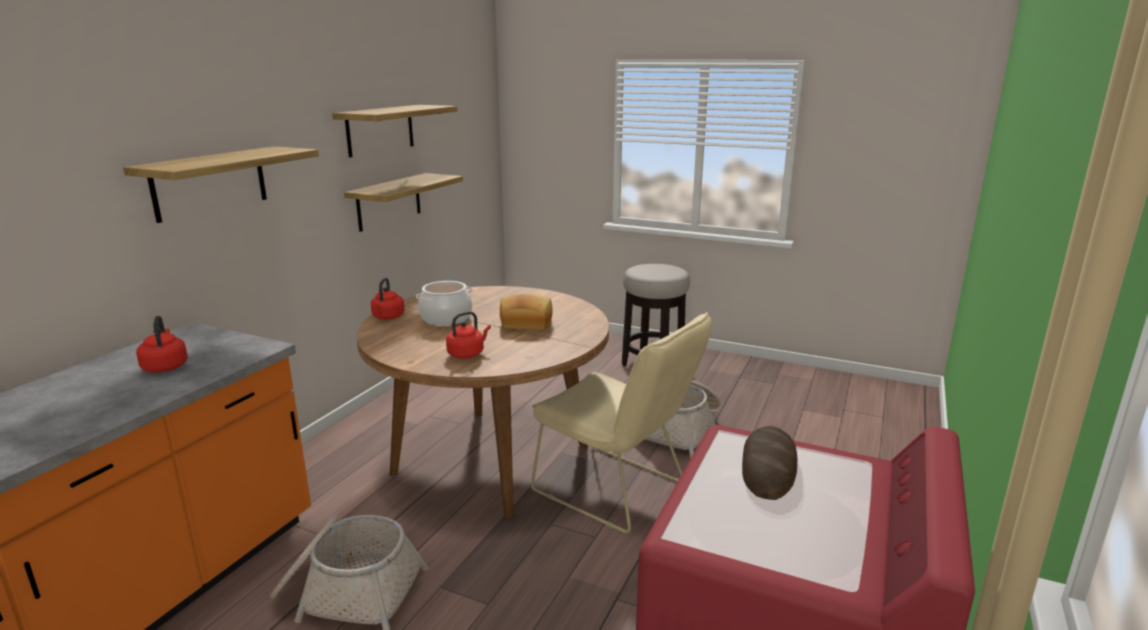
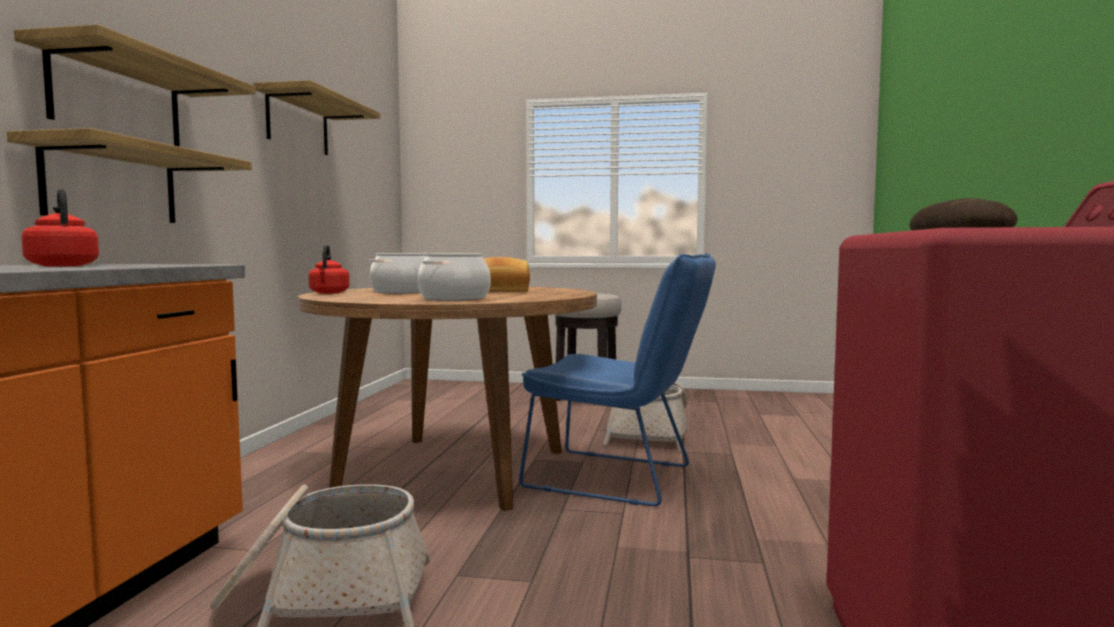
camera: 15 degrees left, 15 degrees down
(389, 201) = (302, 206): shelf -> shelf (112, 184)
(467, 354) = (454, 298): red kettle -> cooking pot
(617, 491) = (620, 479): beige chair -> blue chair

